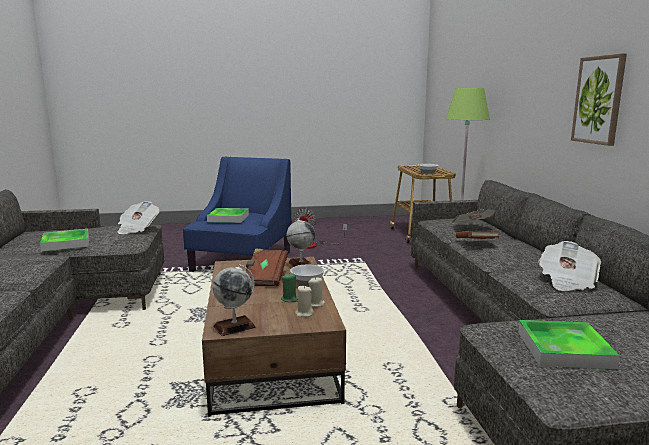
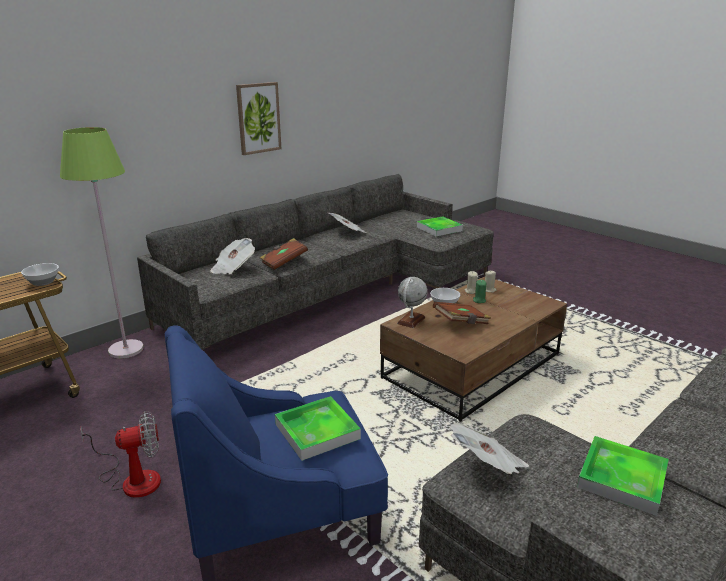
camera: 125 degrees left, 10 degrees up
(234, 326) = (539, 301): globe -> none

